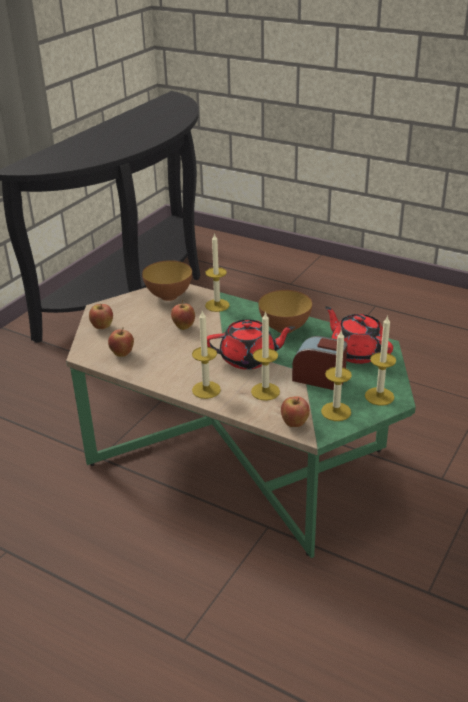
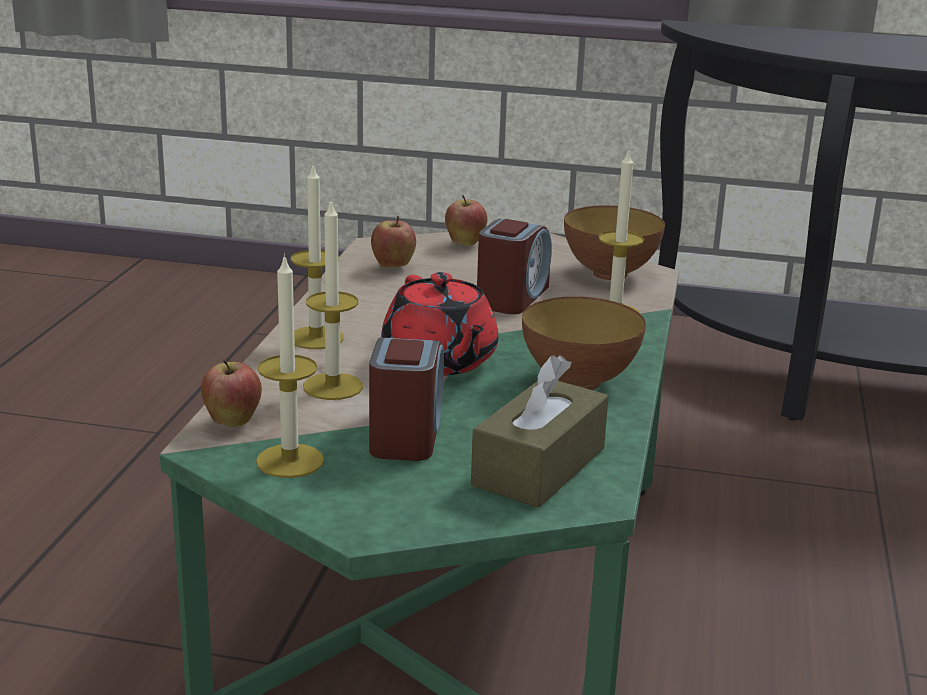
camera: 70 degrees right, 10 degrees down
(183, 327) = (512, 297): apple -> alarm clock
(357, 352) = (539, 467): red teapot -> brown tissue box
(379, 396) = (368, 506): candle -> none

